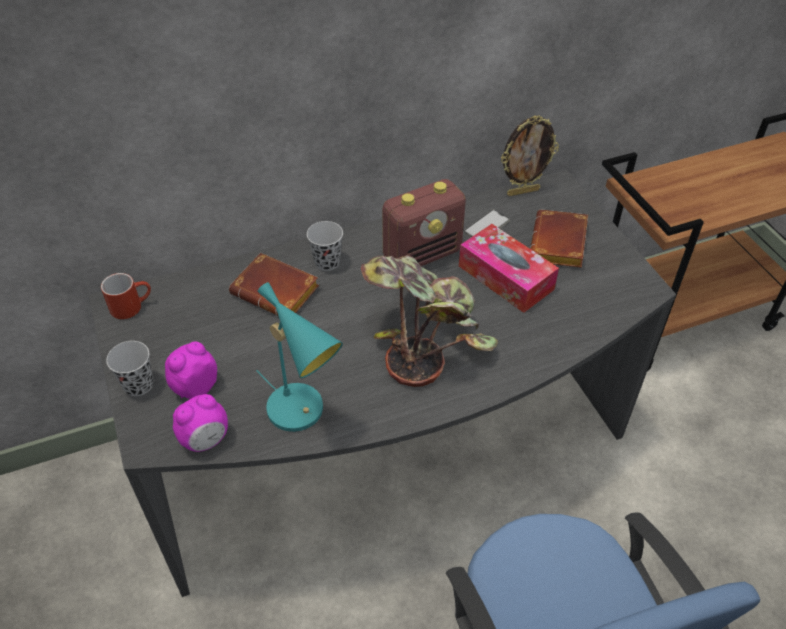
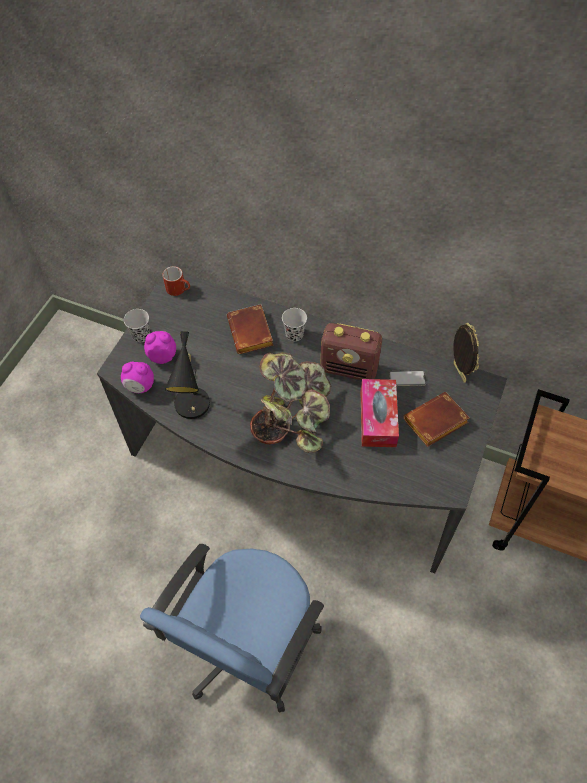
camera: 45 degrees right, 10 degrees up
(302, 412) = (193, 408): turquoise table lamp -> black table lamp
(523, 191) = (458, 372): picture frame -> picture frame turned 135 degrees counterclockwise

